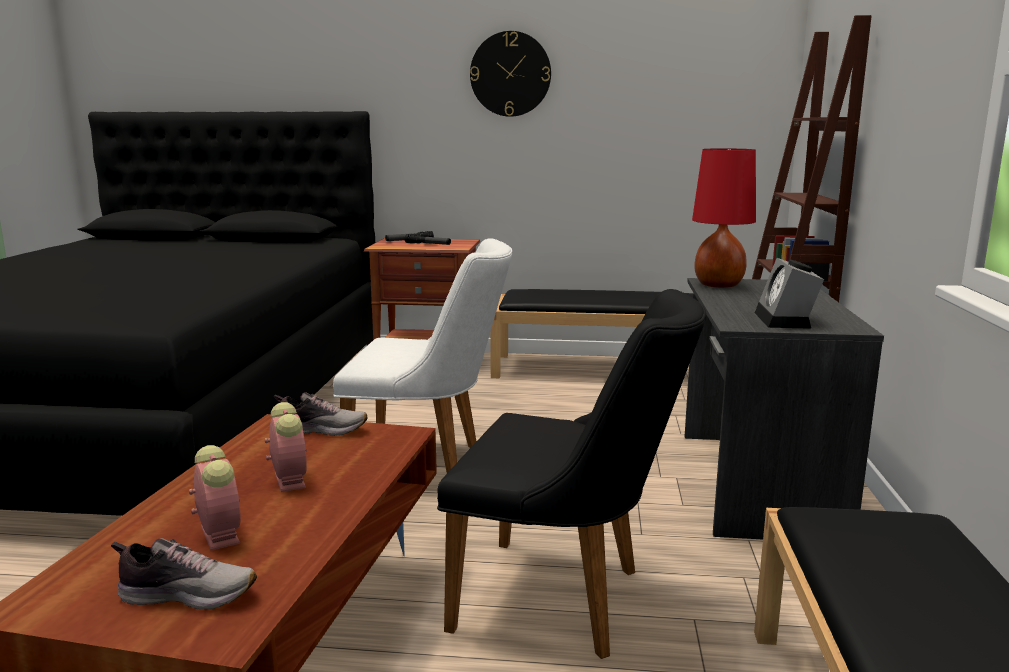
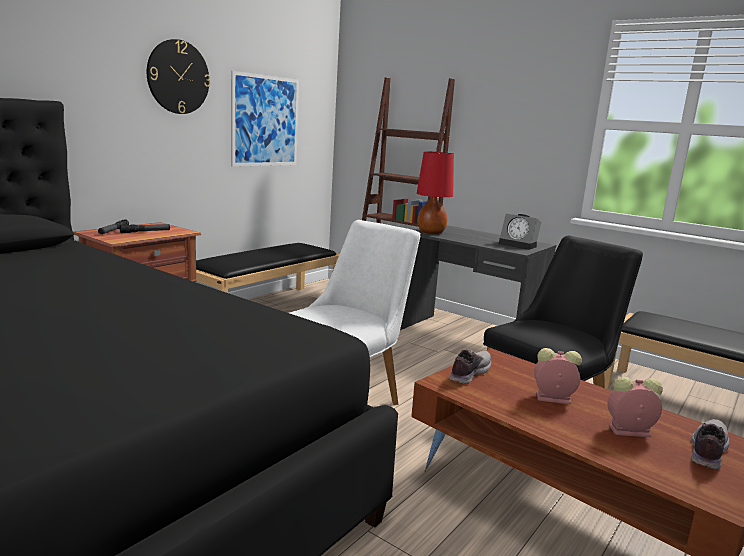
camera: 60 degrees left, 0 degrees up
(645, 119) = (265, 121): none -> picture

